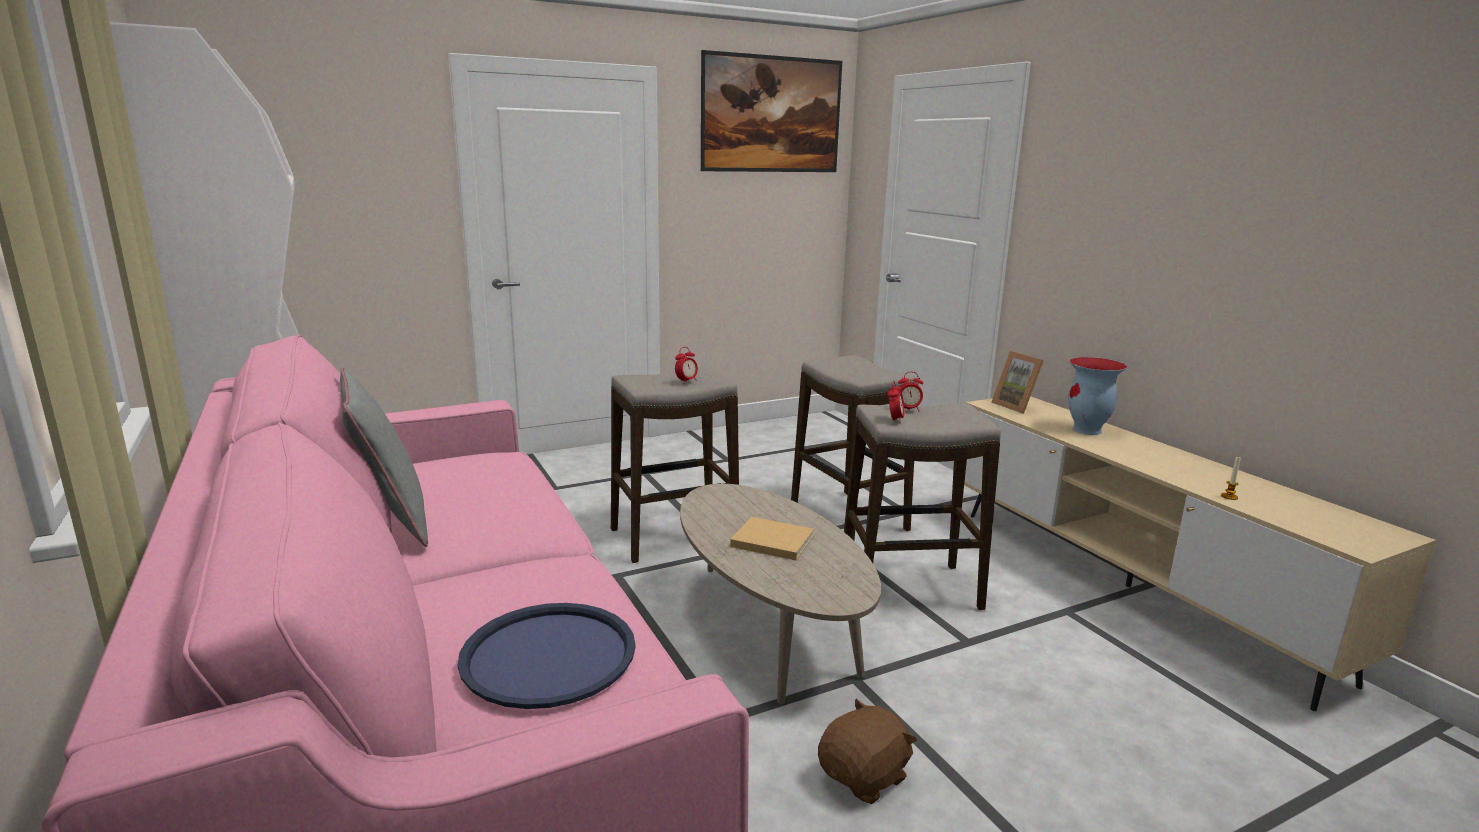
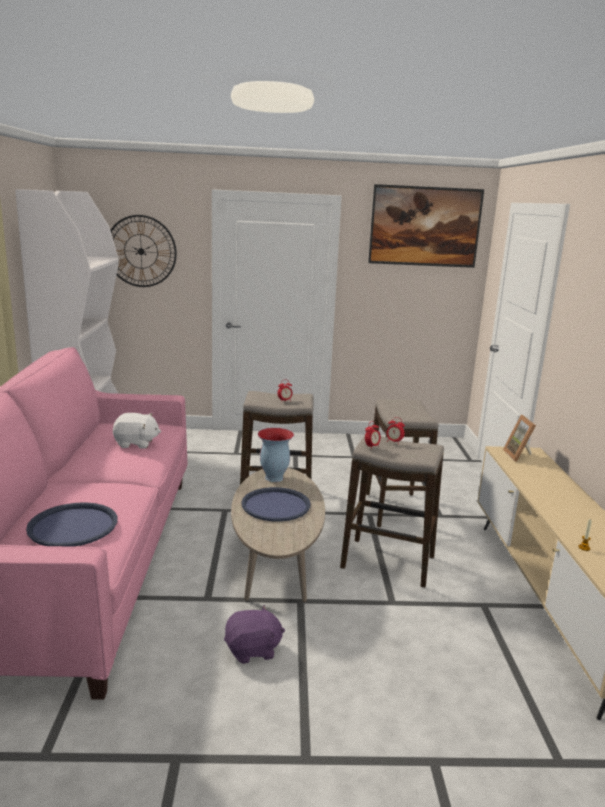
camera: 25 degrees right, 0 degrees up
(326, 164) = (141, 251): none -> wall clock
(391, 522) = (78, 450): grey pillow -> none
(489, 490) = (136, 443): none -> white plush toy
(770, 541) = (275, 505): beige book -> blue tray
(864, 777) = (253, 650): brown plush toy -> purple plush toy
(1087, 430) = (548, 482): vase -> vase (274, 478)

